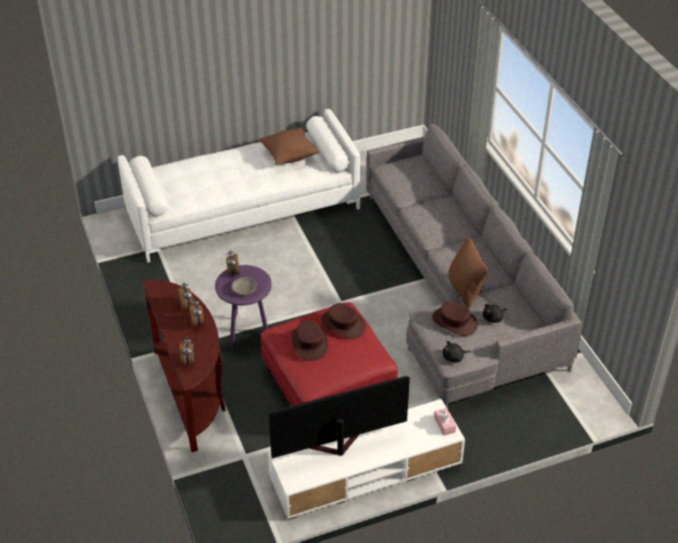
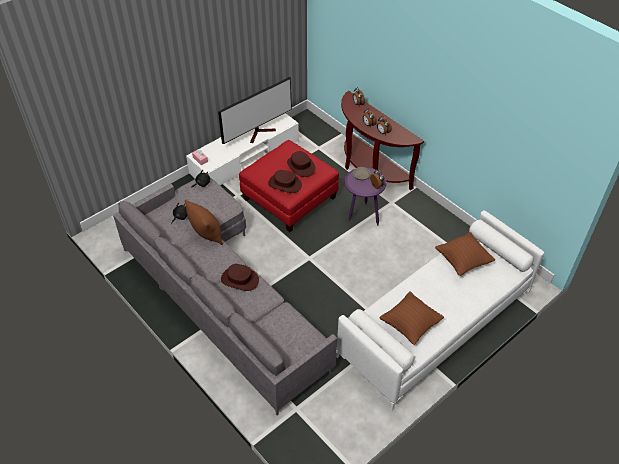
camera: 160 degrees right, 5 degrees up
(195, 190) = (462, 261): none -> brown pillow
(454, 321) = (208, 207): brown hat -> brown hat (240, 279)

